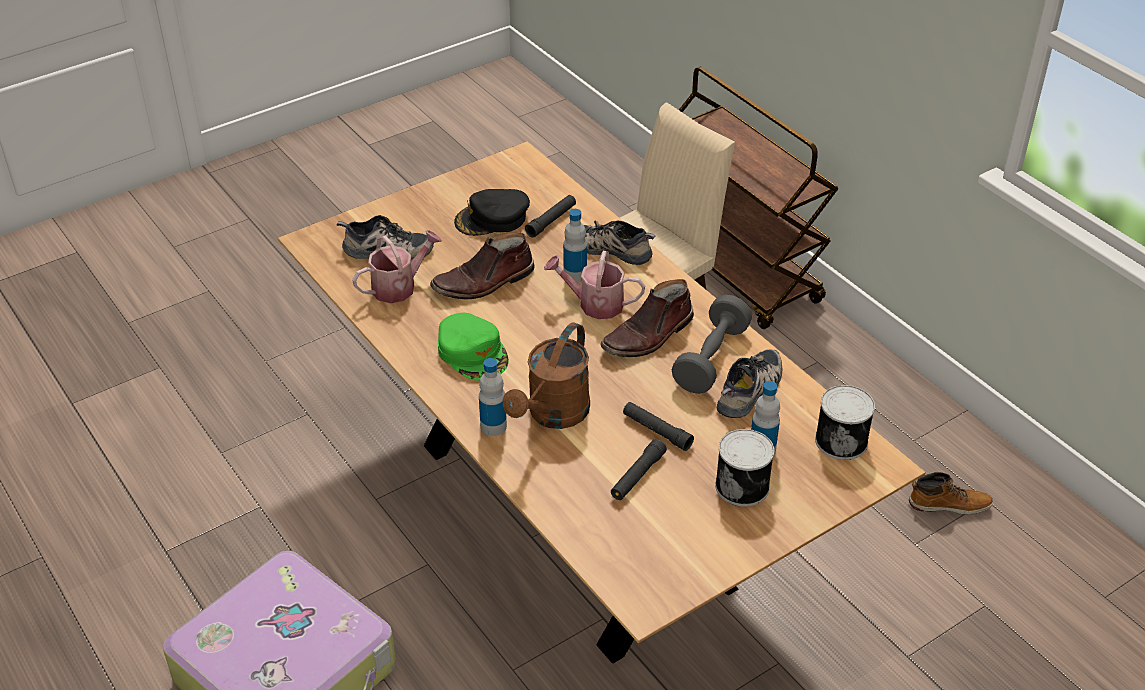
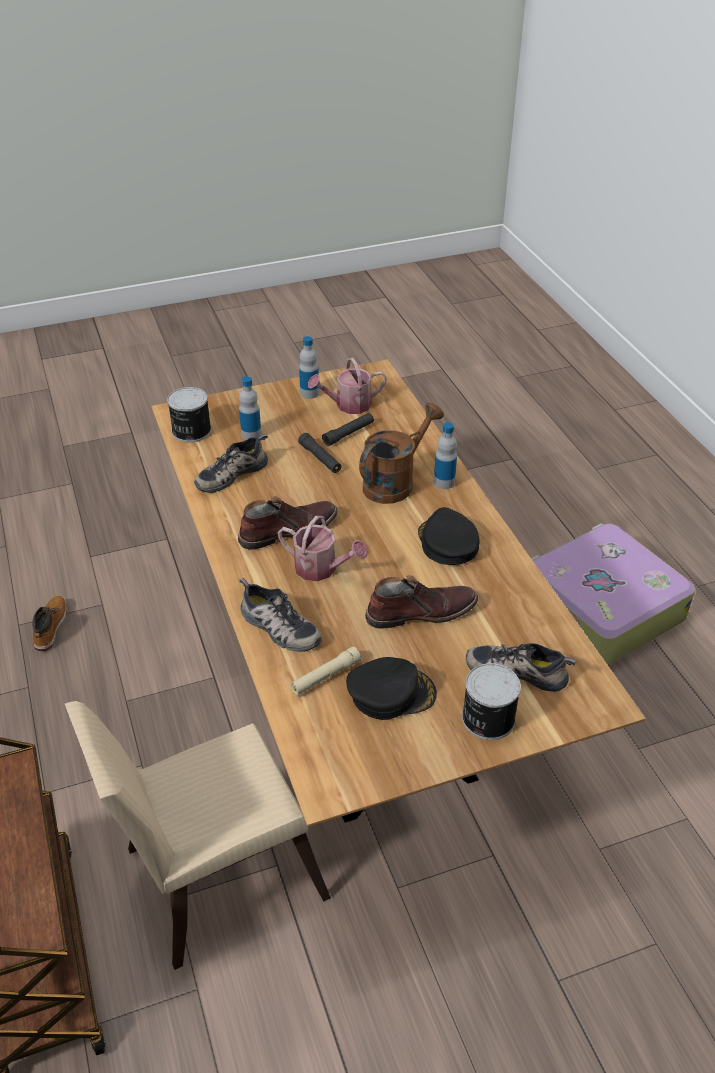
camera: 165 degrees left, 0 degrees up
(399, 286) = (508, 624): watering can -> watering can (348, 405)
(473, 353) = (447, 543): green cap -> black cap
(551, 221) = (325, 676): black flashlight -> beige flashlight
(575, 274) = (327, 604): bottle -> bottle (309, 393)
(711, 359) = (247, 502): grey dumbbell -> none
(743, 485) = (279, 417): can -> can (487, 719)
(949, 504) = (50, 627): boot -> boot turned 75 degrees clockwise

